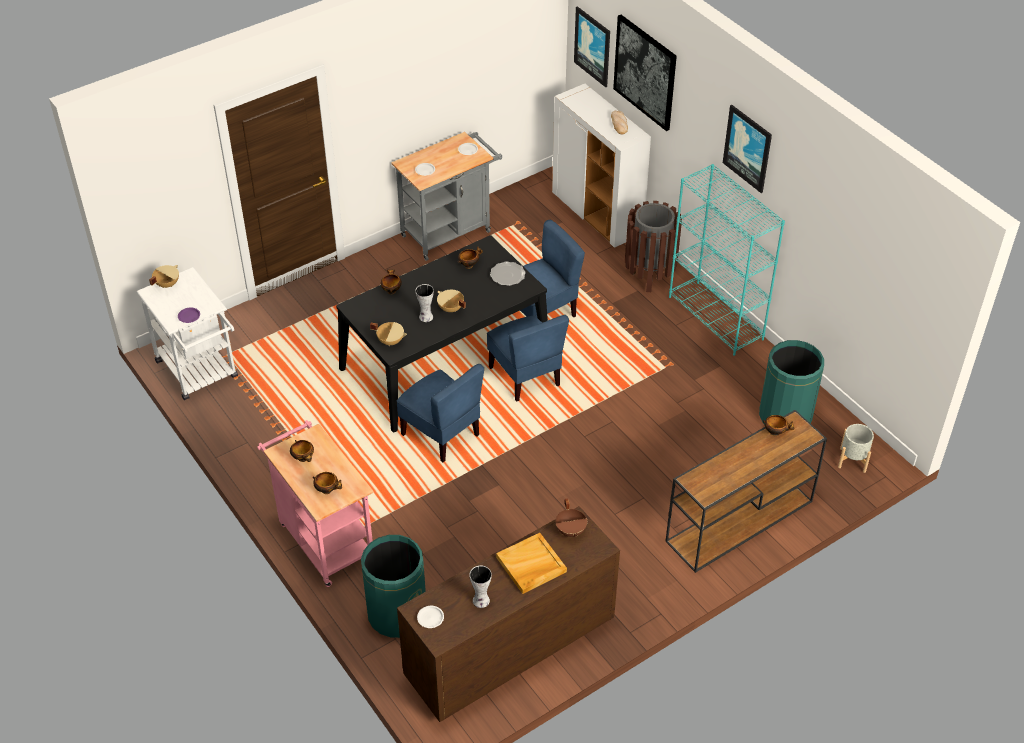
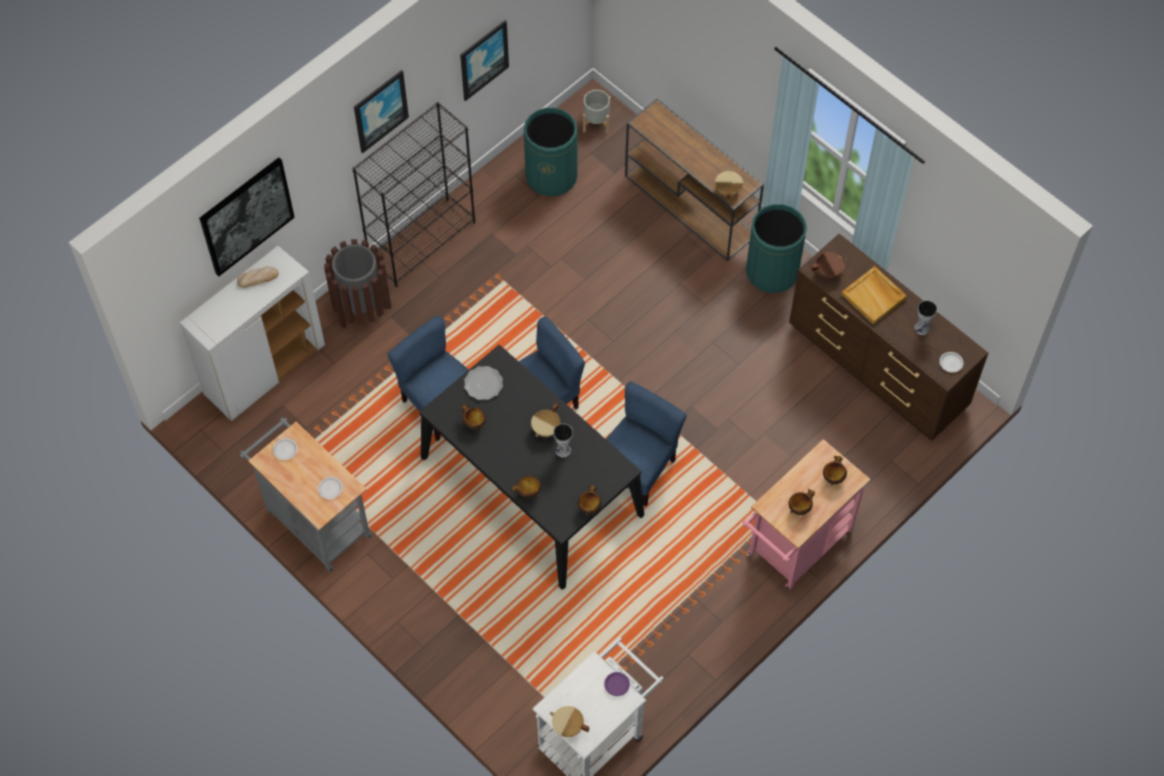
camera: 100 degrees left, 15 degrees up
(390, 341) = (606, 477): beige cooking pot -> beige cooking pot (727, 190)
(397, 614) = (864, 464): green trash can -> green trash can (772, 272)
(593, 46) = (172, 286): picture -> picture (483, 59)
(716, 318) = (422, 241): turquoise bookcase -> black bookcase
(775, 433) = (659, 136): bowl -> bowl (589, 507)

